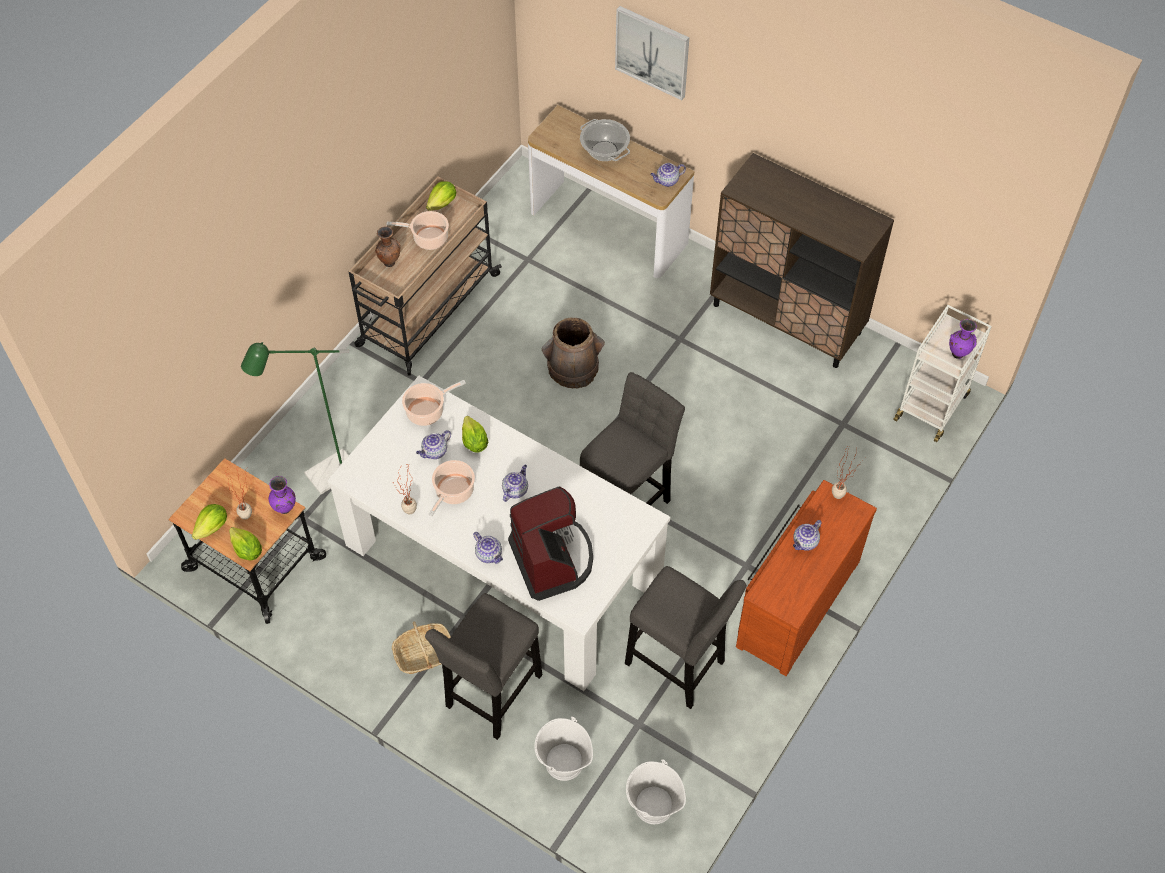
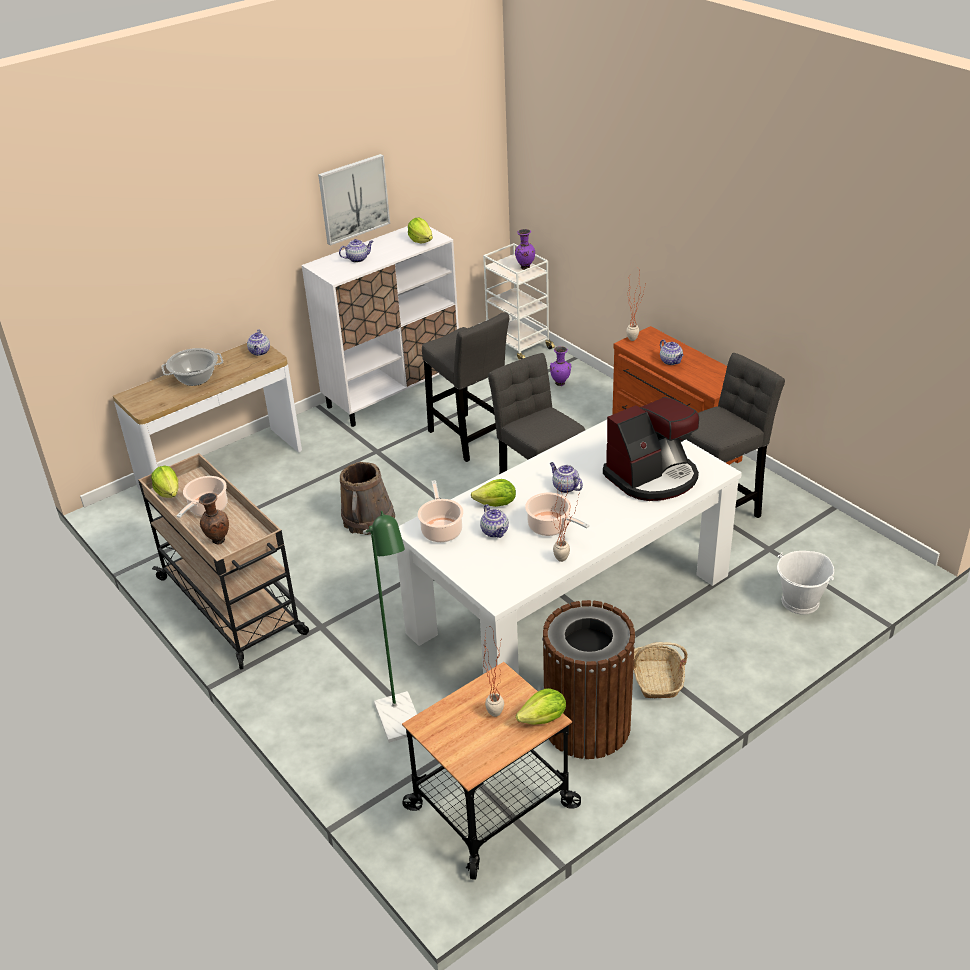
camera: 70 degrees left, 20 degrees down
(212, 527) = (498, 747): lettuce -> lettuce (421, 240)
(286, 509) = (500, 677): purple vase -> purple vase (560, 383)
(356, 611) = (587, 726): none -> brown trash can
(489, 554) = (634, 514): teapot -> teapot (358, 259)
(491, 696) = (717, 638): grey stool -> grey stool (469, 439)
(552, 559) = (653, 477): coffee machine -> coffee machine turned 150 degrees clockwise
(652, 51) = (183, 243): picture -> picture (353, 199)
(653, 806) = (852, 555): white bucket -> none
(787, 319) = (393, 392): brown cabinet -> white cabinet

